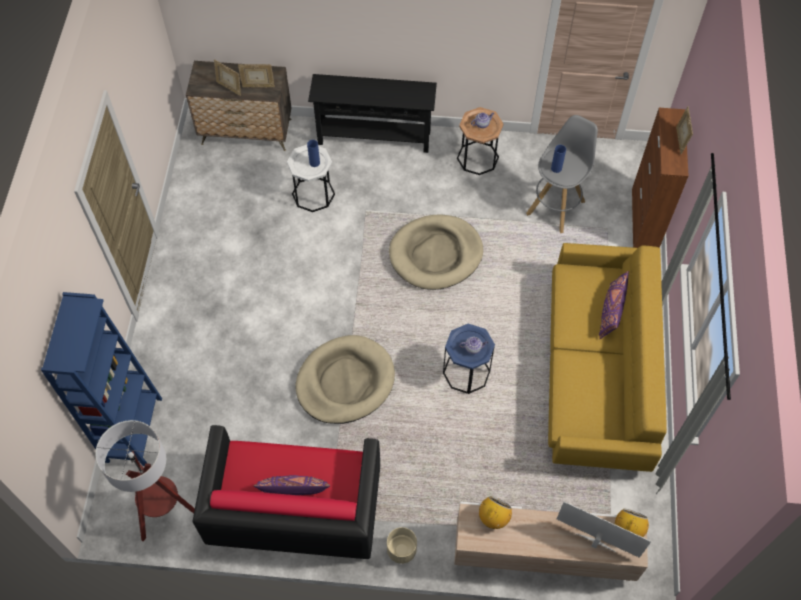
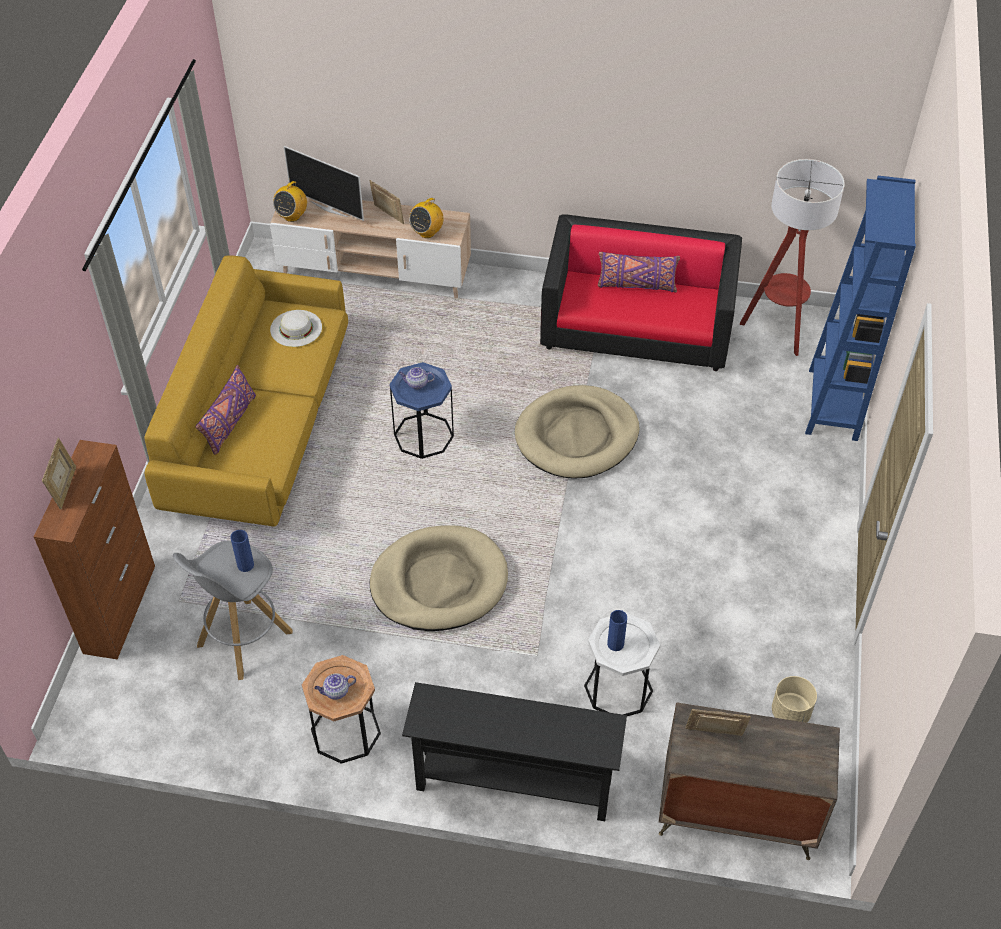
camera: 175 degrees left, 10 degrees down
(229, 87) = (764, 735): picture frame -> picture frame (388, 216)
(401, 550) = (523, 283): beige planter -> beige planter (790, 712)
(587, 408) = (296, 328): none -> white hat

